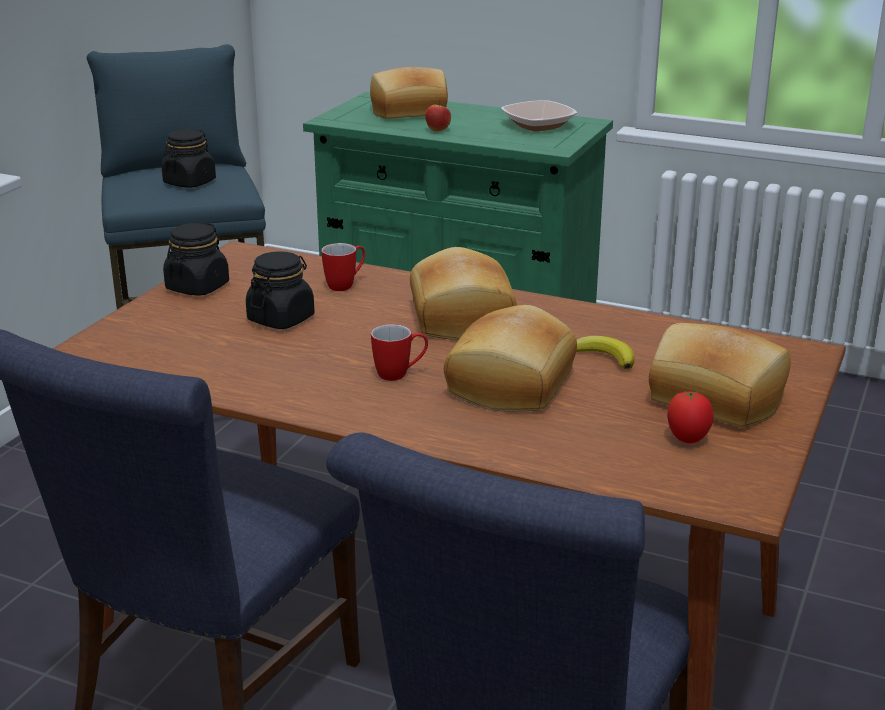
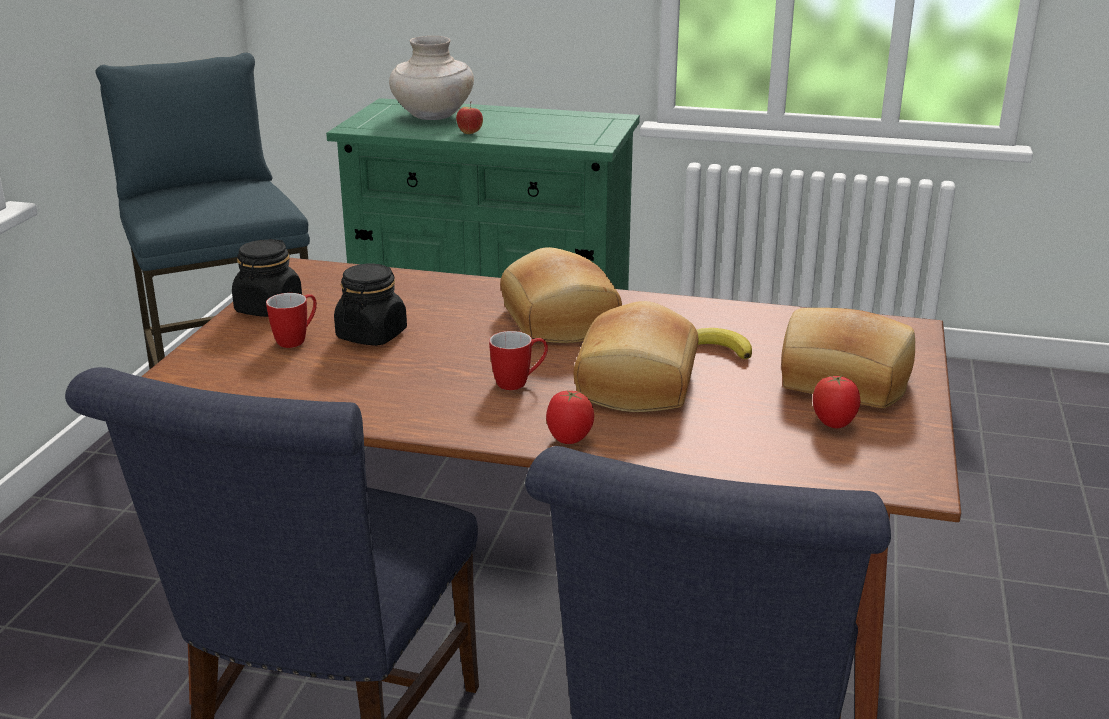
camera: 10 degrees left, 0 degrees up
(189, 182) = (221, 200): black jar -> none
(346, 285) = (427, 295): mug -> mug (297, 340)
(409, 112) = (432, 116): bread -> beige vase
(425, 432) = (569, 440): none -> tomato
(538, 125) = (568, 123): bowl -> none

